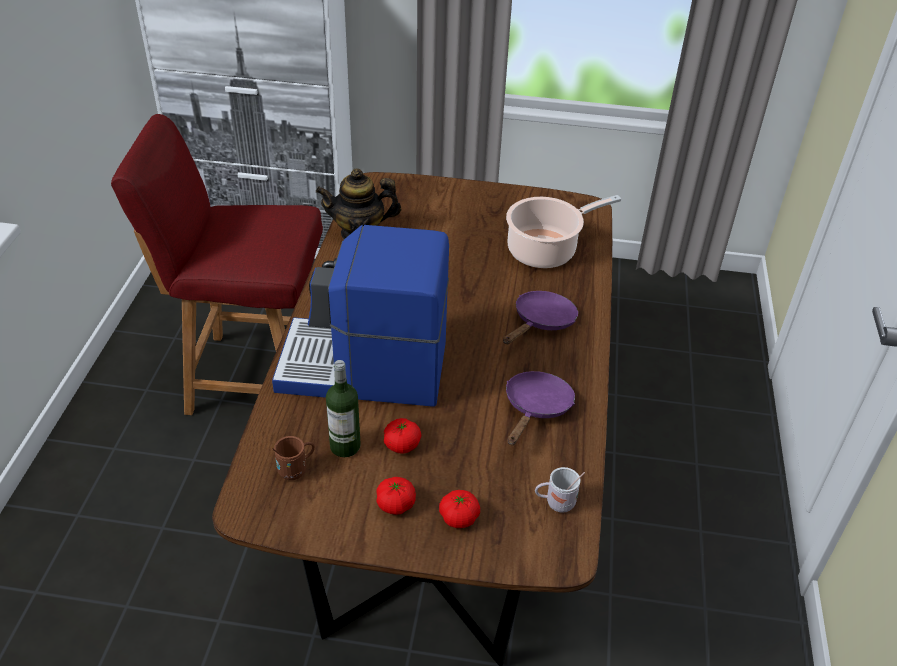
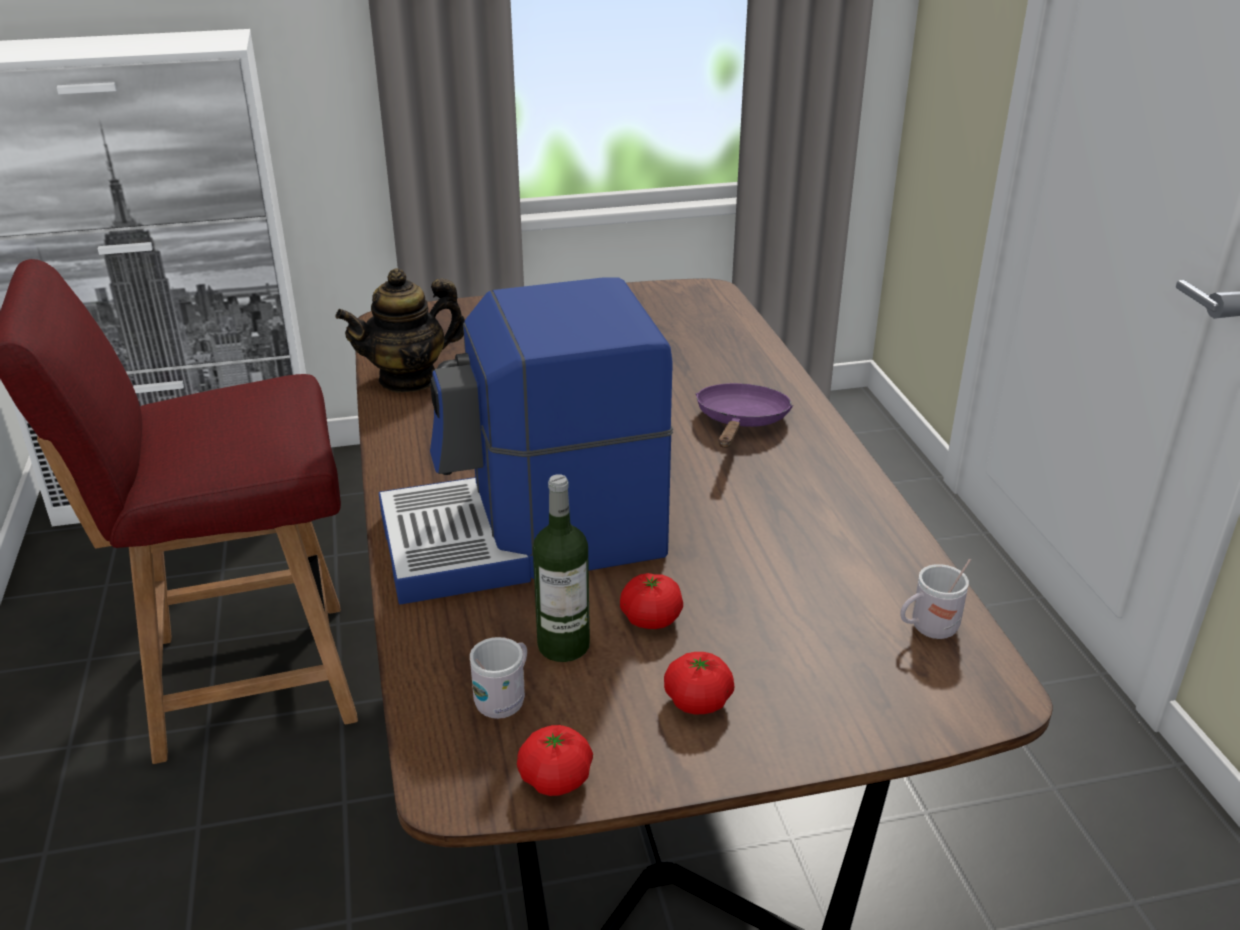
camera: 20 degrees left, 10 degrees down
(296, 469) = (504, 700): brown mug -> white mug
(459, 517) = (806, 690): tomato -> tomato (556, 779)
(536, 408) = (810, 522): purple frying pan -> none
(546, 250) = (686, 344): cooking pot -> none

